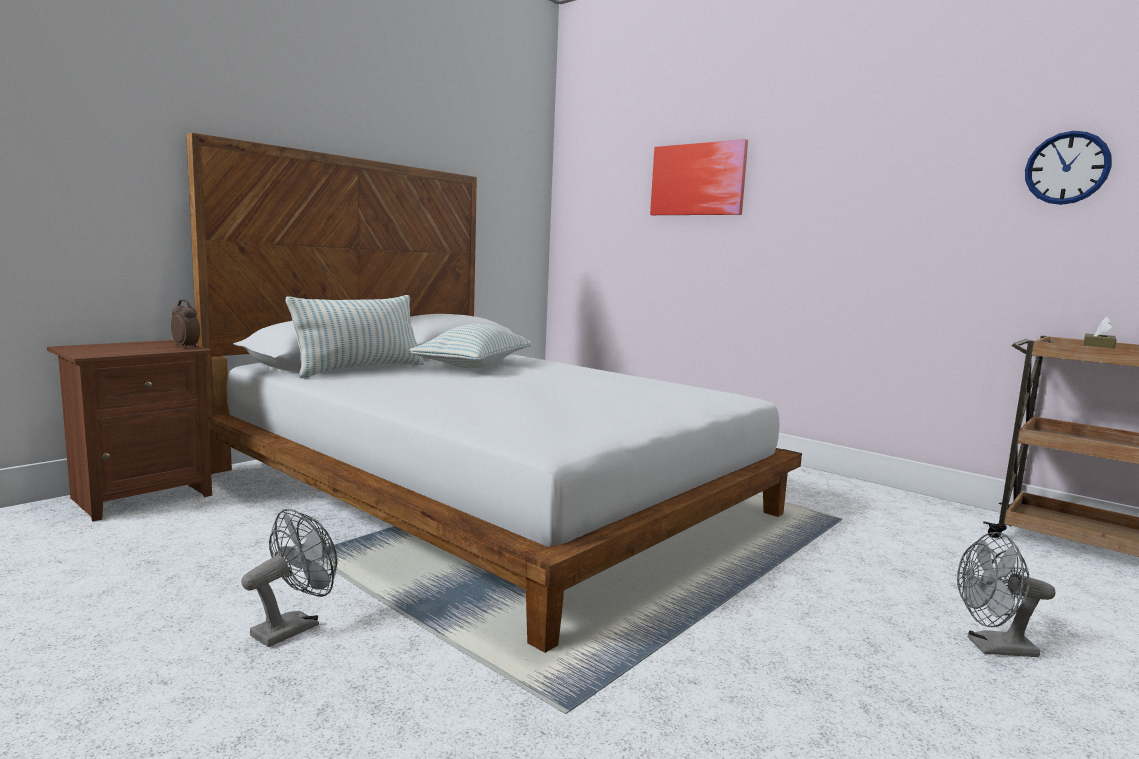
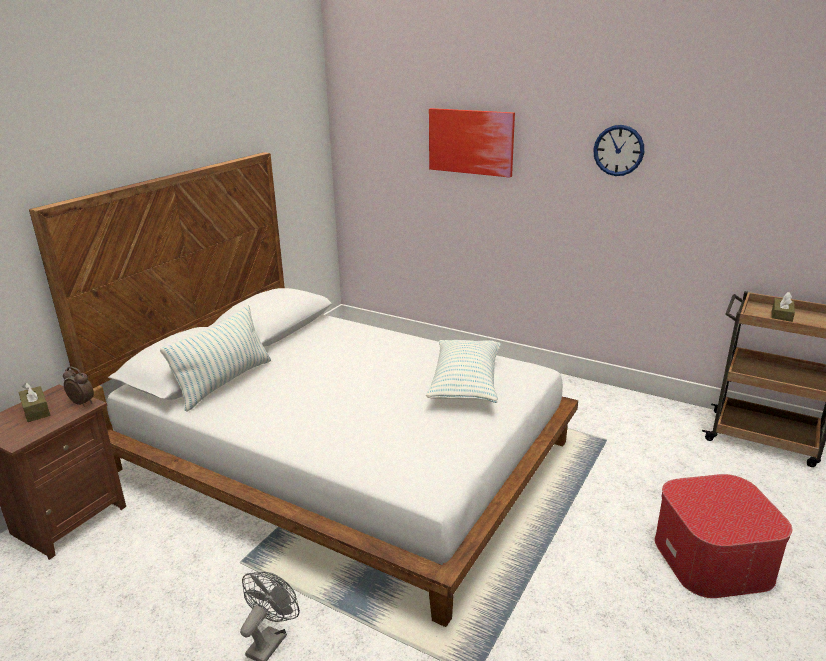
camera: 10 degrees left, 15 degrees up
(133, 346) = (36, 411): none -> brown tissue box
(474, 366) = (312, 353): pillow -> pillow (465, 384)
(992, 648) = (713, 558): grey fan -> ottoman
(1067, 168) = (768, 168): wall clock -> wall clock (618, 150)

